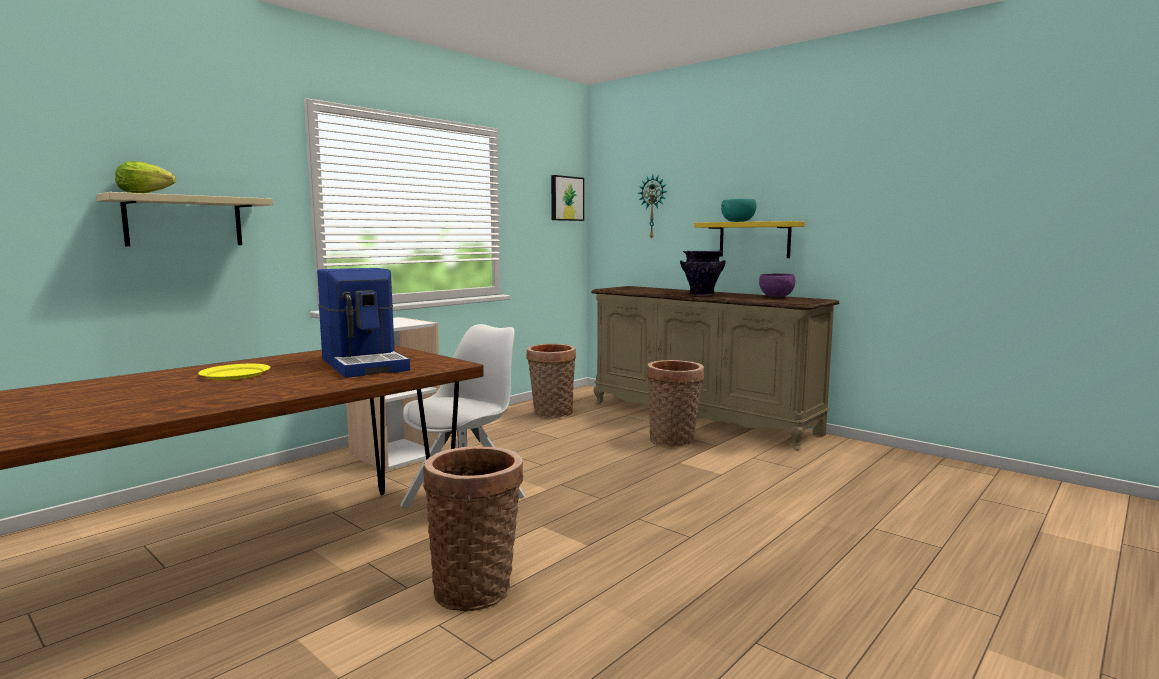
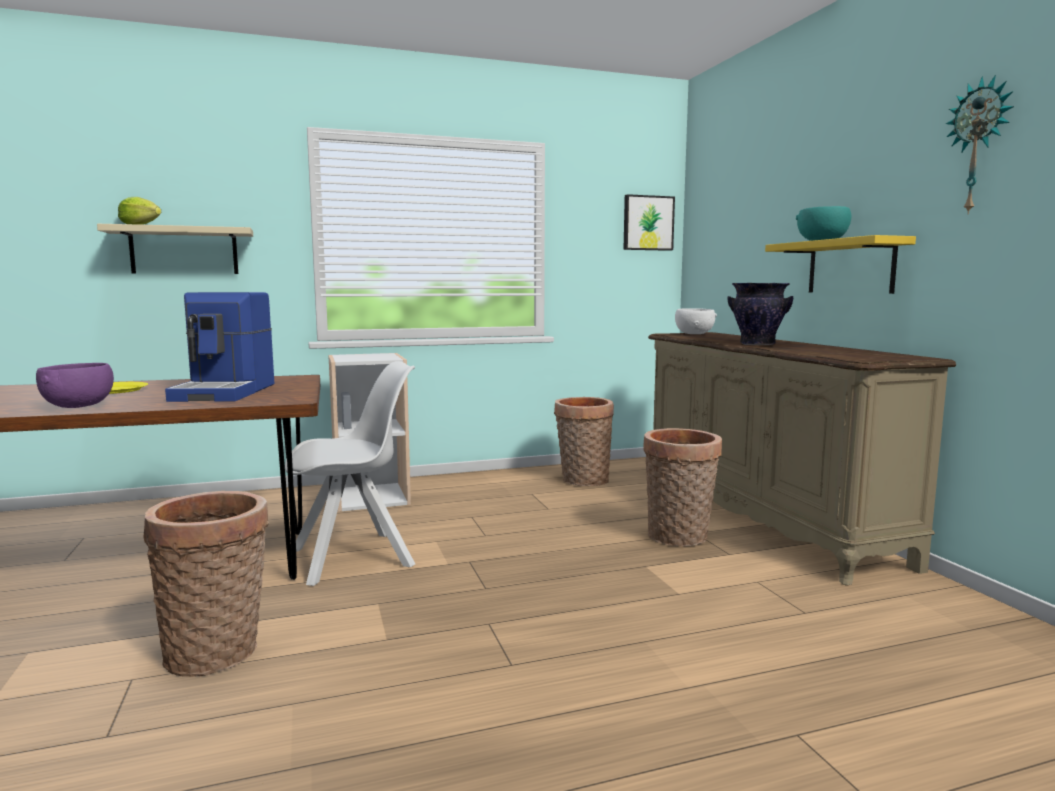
camera: 30 degrees right, 0 degrees up
(624, 288) = (694, 334): none -> white bowl
(653, 207) = (743, 228): wall clock -> wall clock (979, 146)
(776, 296) = (861, 351): purple bowl -> purple bowl (79, 406)

